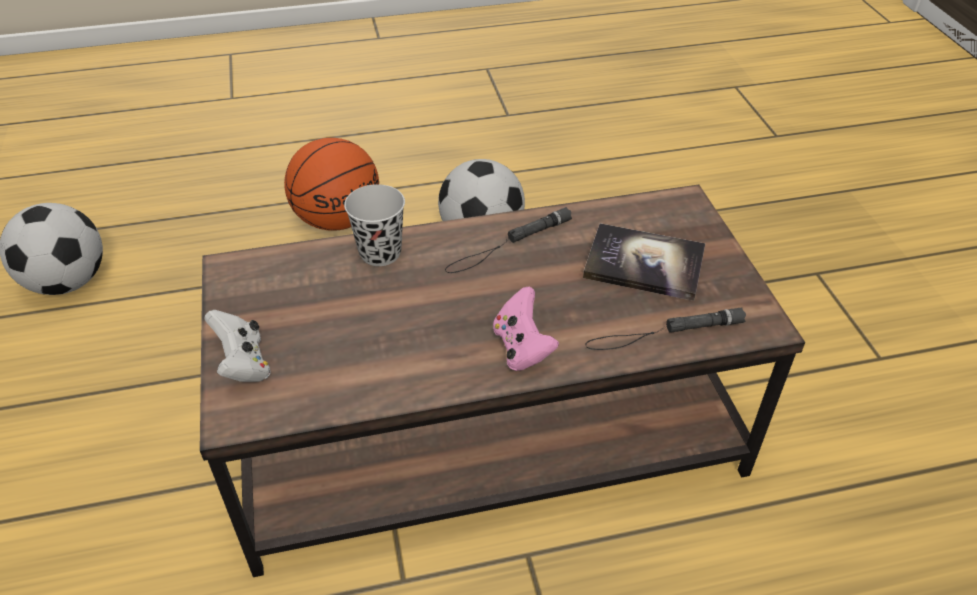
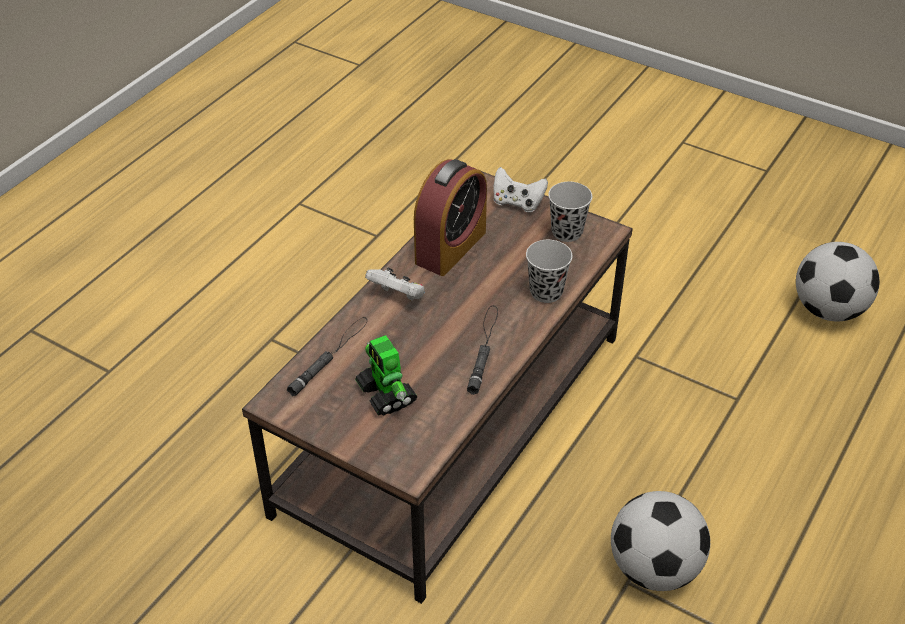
camera: 135 degrees right, 0 degrees up
(262, 293) = (567, 232): none -> black cup
(338, 219) = (773, 489): basketball -> none
(393, 364) = (450, 247): none -> alarm clock
(522, 348) = (398, 296): pink game controller -> white game controller
(644, 264) = (386, 395): book -> toy robot

